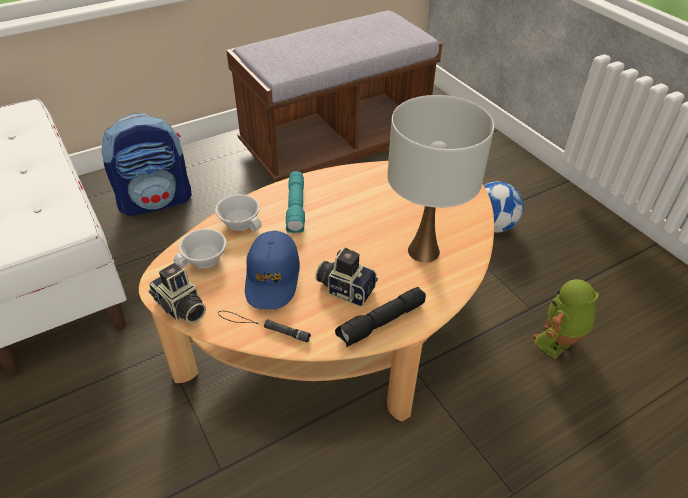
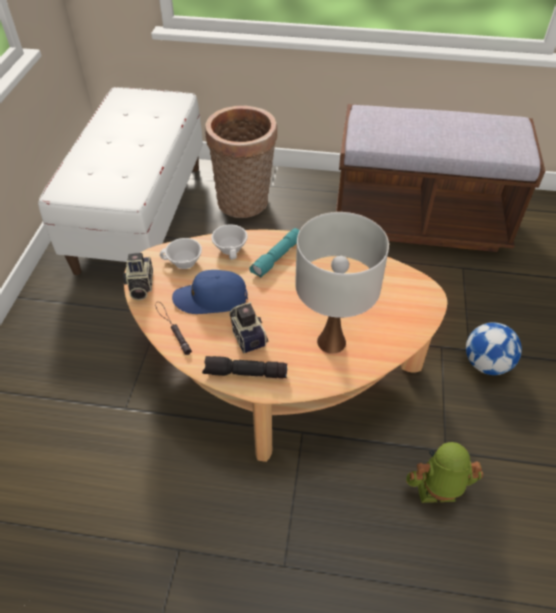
camera: 40 degrees right, 5 degrees up
(156, 201) = (245, 204): backpack -> basket
(272, 277) = (211, 298): blue cap -> blue cap turned 45 degrees clockwise

